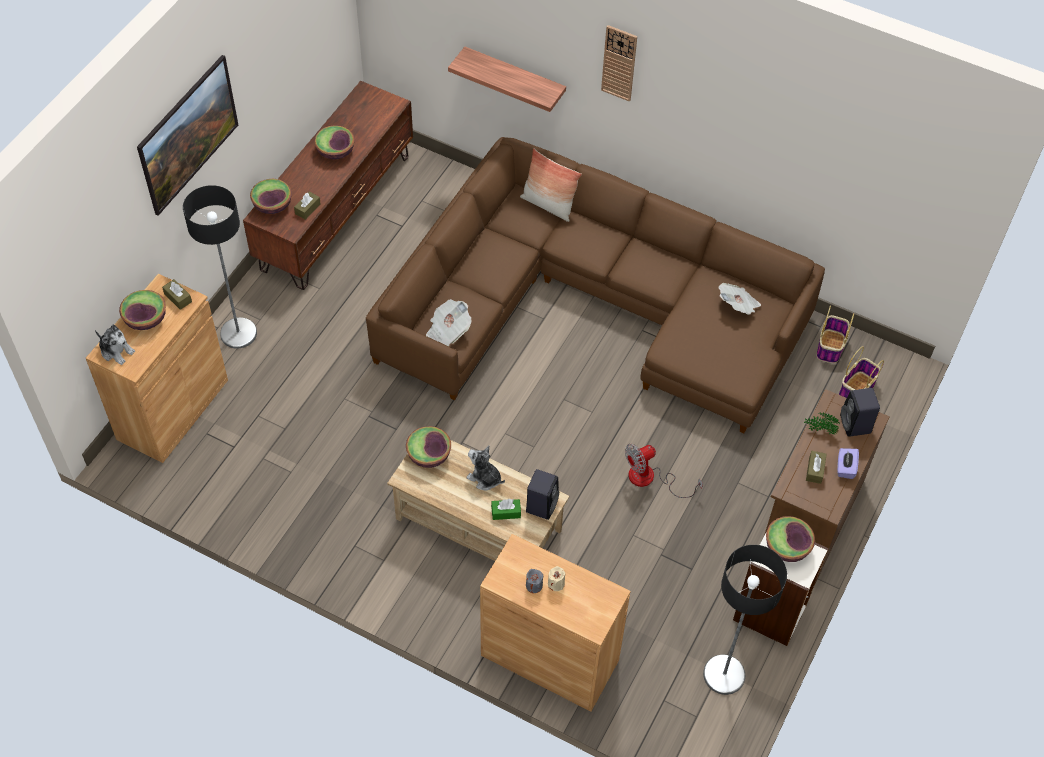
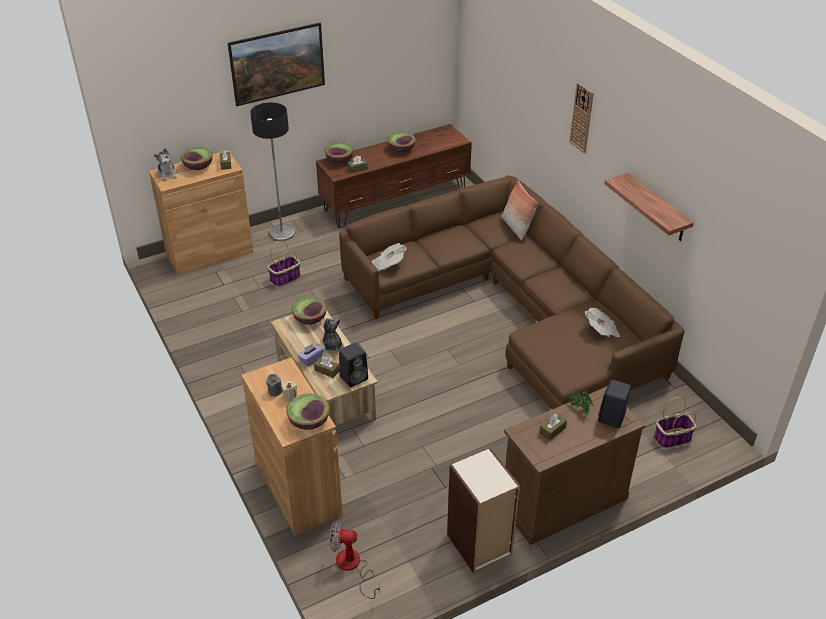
camera: 35 degrees right, 15 degrees down
(506, 512) = (327, 371): green tissue box -> brown tissue box
(514, 78) = (527, 129): shelf -> shelf (657, 208)
(650, 479) = (465, 420): fan -> fan (352, 567)
(724, 675) = (408, 566): floor lamp -> none
(787, 547) = (487, 469): bowl -> bowl (309, 421)
(830, 347) = (672, 404): basket -> basket (285, 278)
(845, 468) = (578, 440): purple tissue box -> purple tissue box (311, 359)

